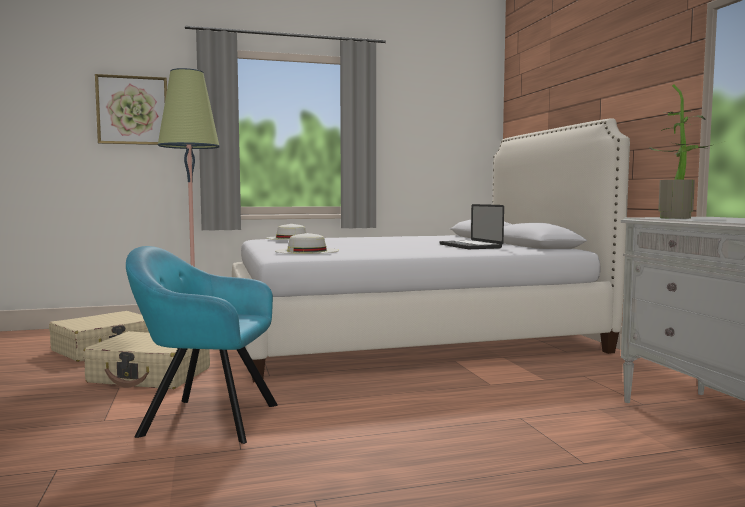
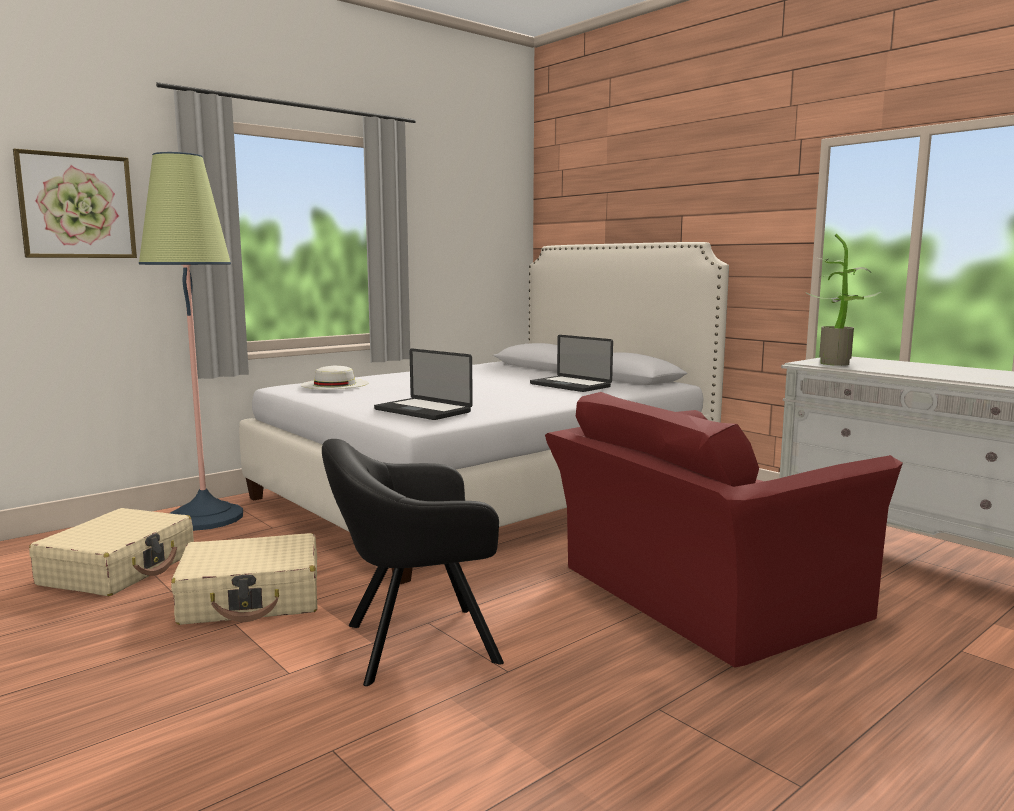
camera: 25 degrees left, 5 degrees up
(204, 419) = (414, 644): turquoise armchair -> black armchair
(307, 251) = (422, 411): white hat -> laptop
(478, 428) = (698, 595): none -> red armchair

